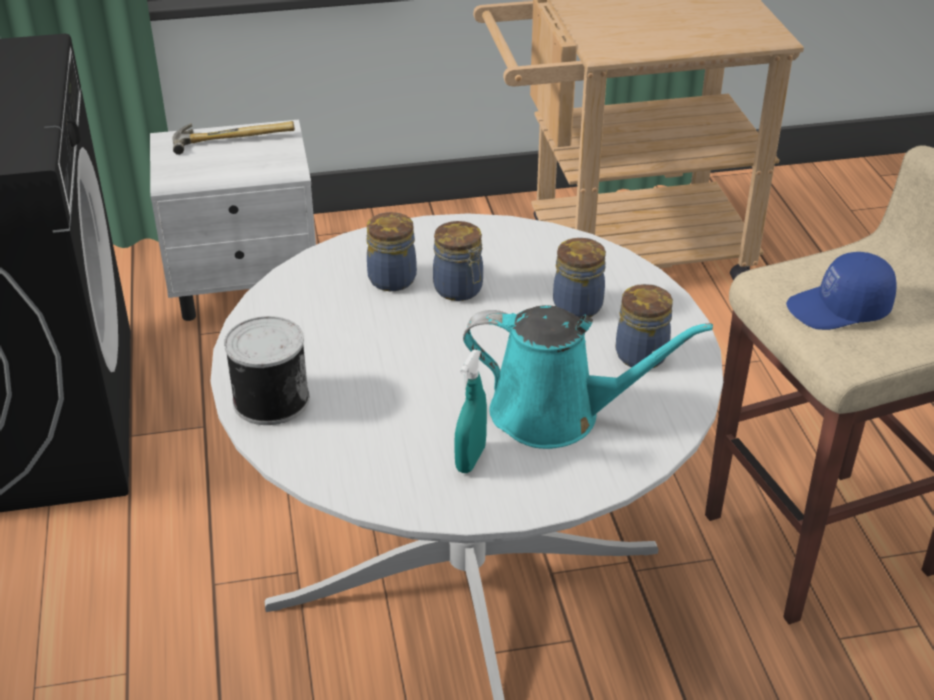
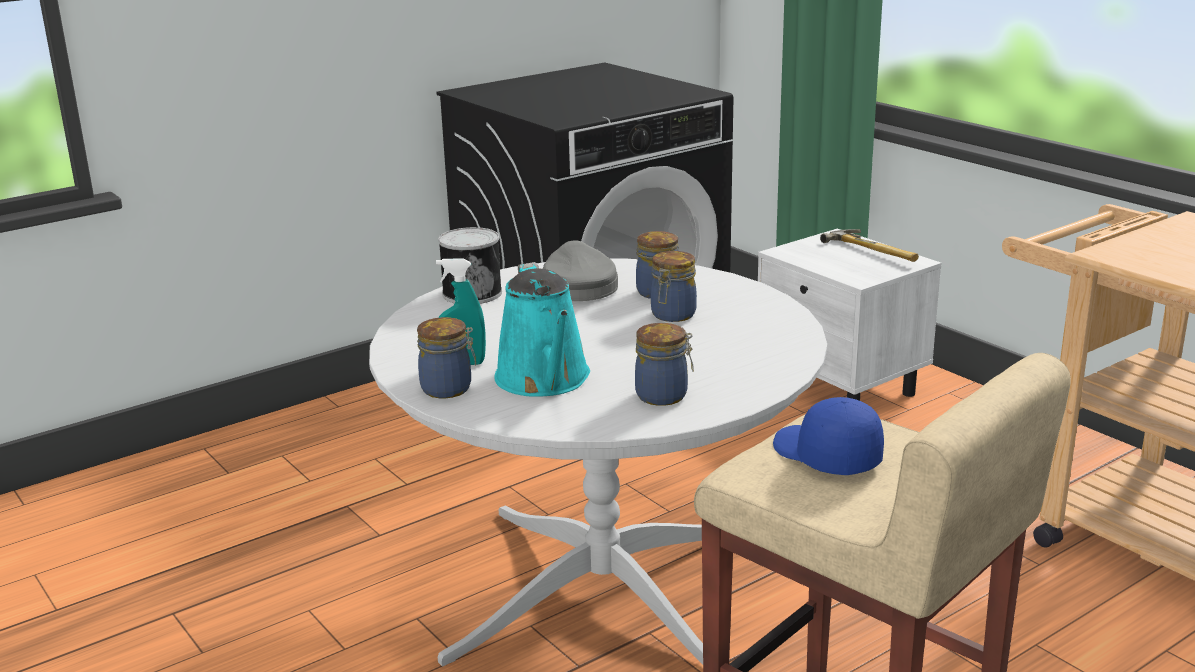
camera: 65 degrees right, 15 degrees down
(324, 322) = (577, 286): none -> grey cap
(578, 304) = (706, 359): jar -> jar (449, 389)

